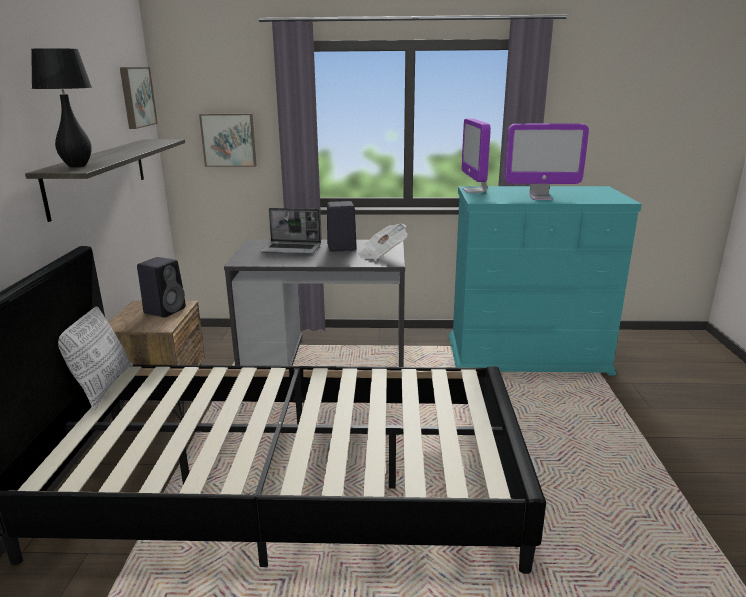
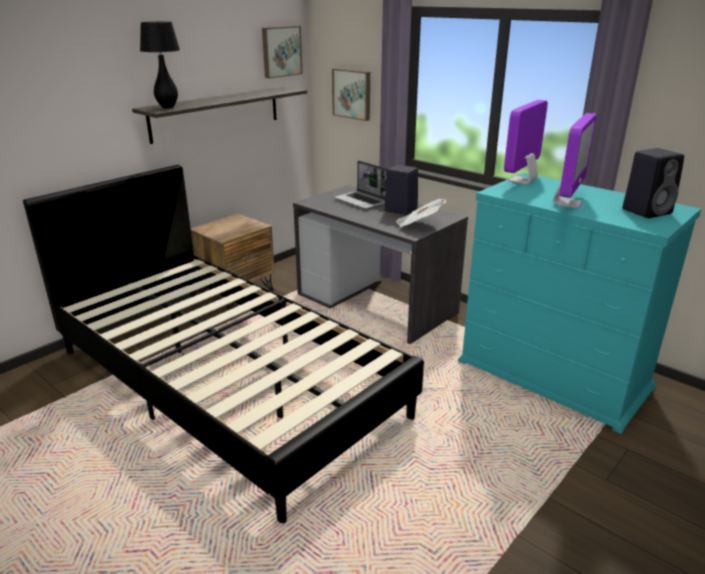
camera: 40 degrees right, 5 degrees up
(102, 387) = (169, 267): pillow -> none
(165, 310) = (242, 226): black speaker -> black speaker (647, 211)
(540, 198) = (567, 203): monitor -> monitor turned 105 degrees counterclockwise

